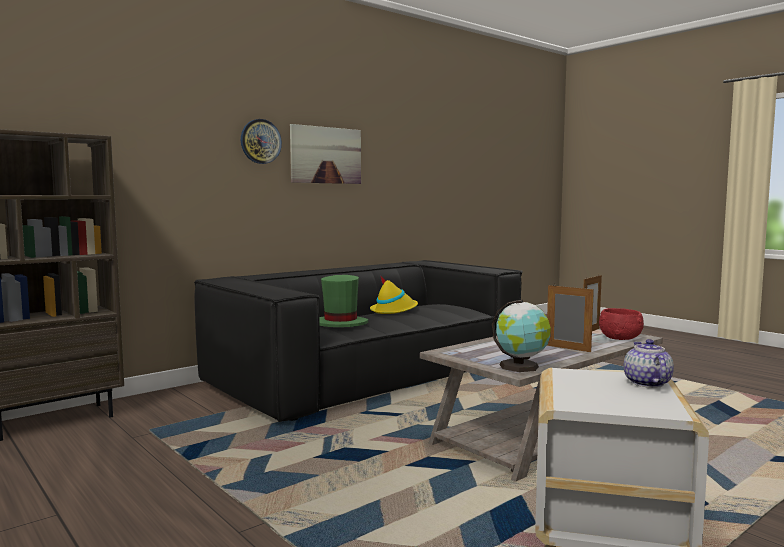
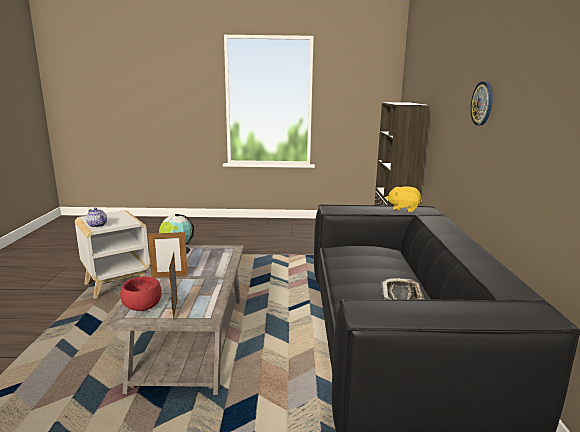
camera: 130 degrees right, 10 degrees up
(231, 282) = (403, 209): none -> yellow plush toy
(326, 155) = (520, 119): picture -> none
(340, 324) = (364, 260): green hat -> none
(394, 310) = (401, 295): yellow hat -> tray

